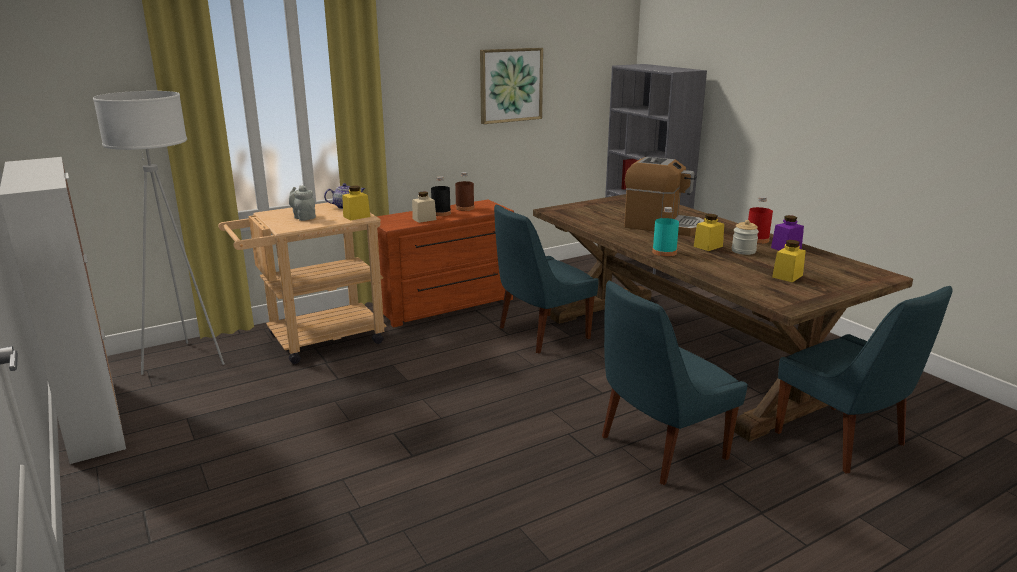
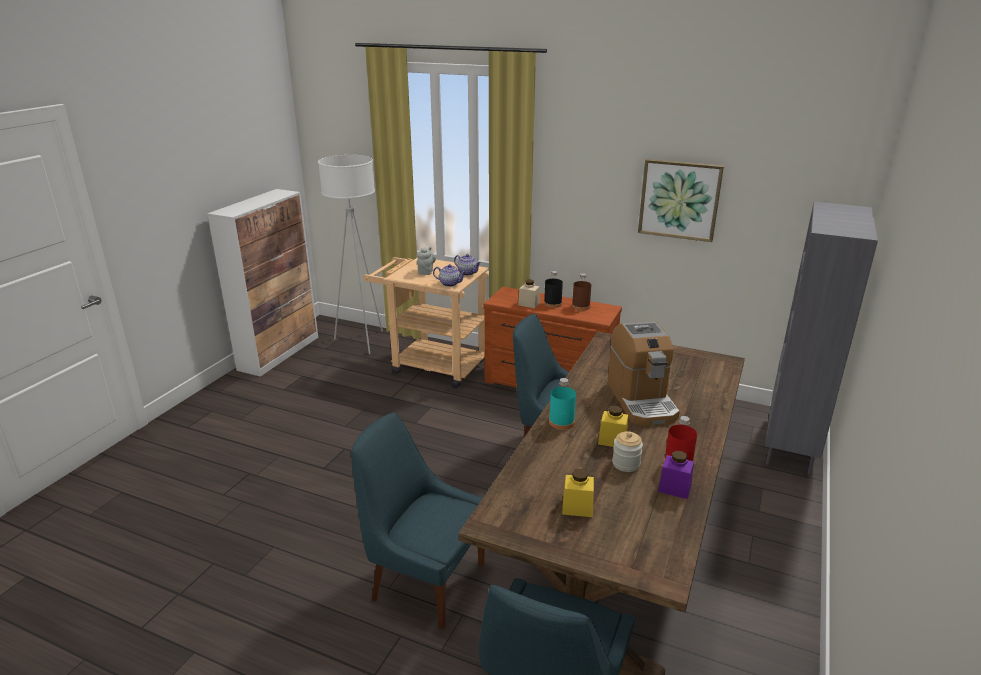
camera: 55 degrees right, 5 degrees up
(356, 216) = (450, 284): yellow jar -> teapot

